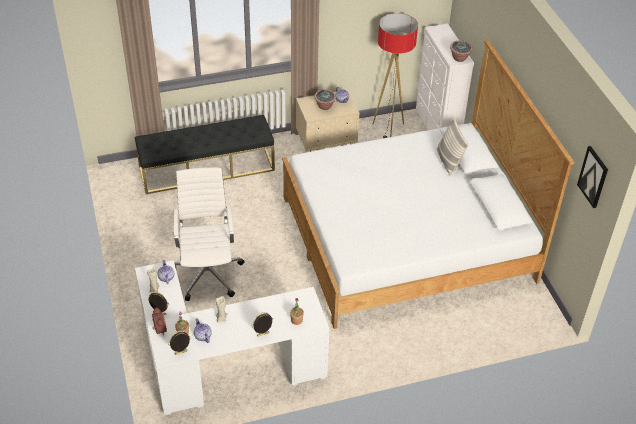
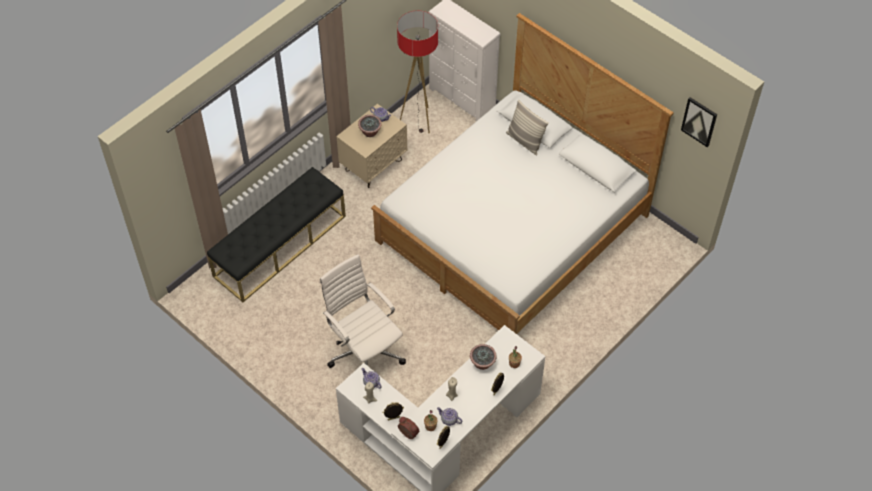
camera: 30 degrees left, 10 degrees up
(459, 58) = (485, 34): potted plant -> potted plant (482, 363)

